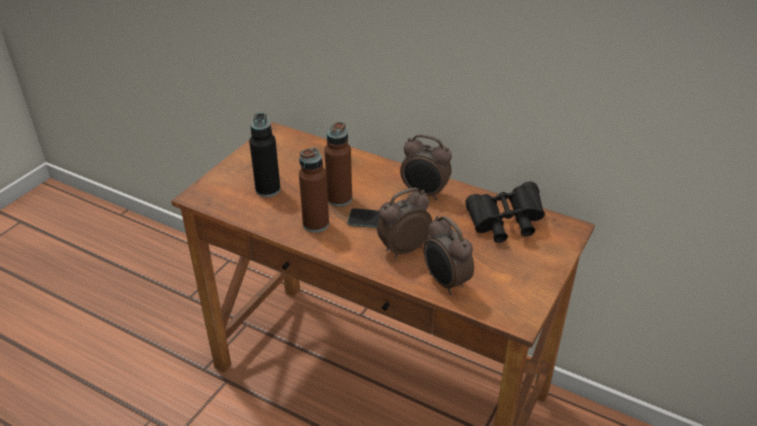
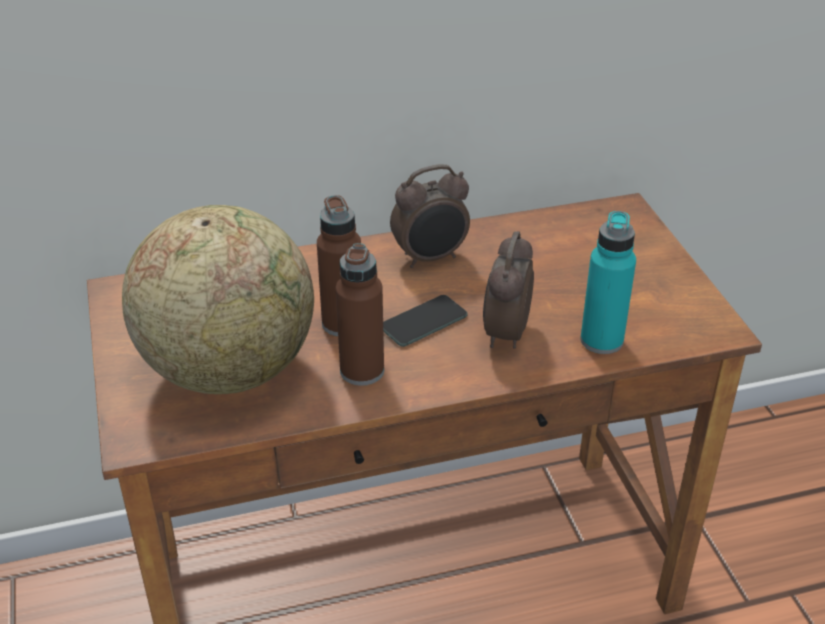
camera: 45 degrees left, 0 degrees up
(268, 190) = (229, 369): black bottle -> globe
(445, 282) = (601, 340): alarm clock -> turquoise bottle
(504, 224) = (563, 242): black binoculars -> none

